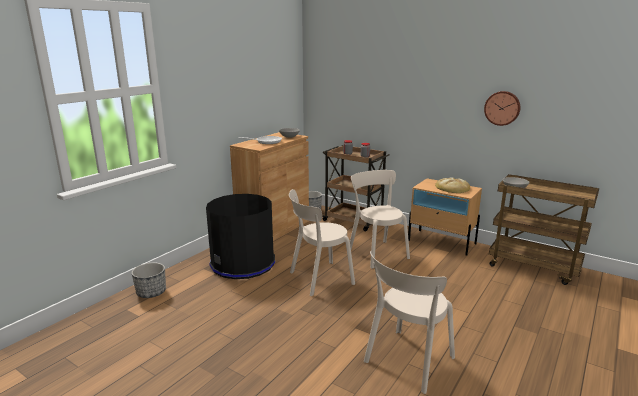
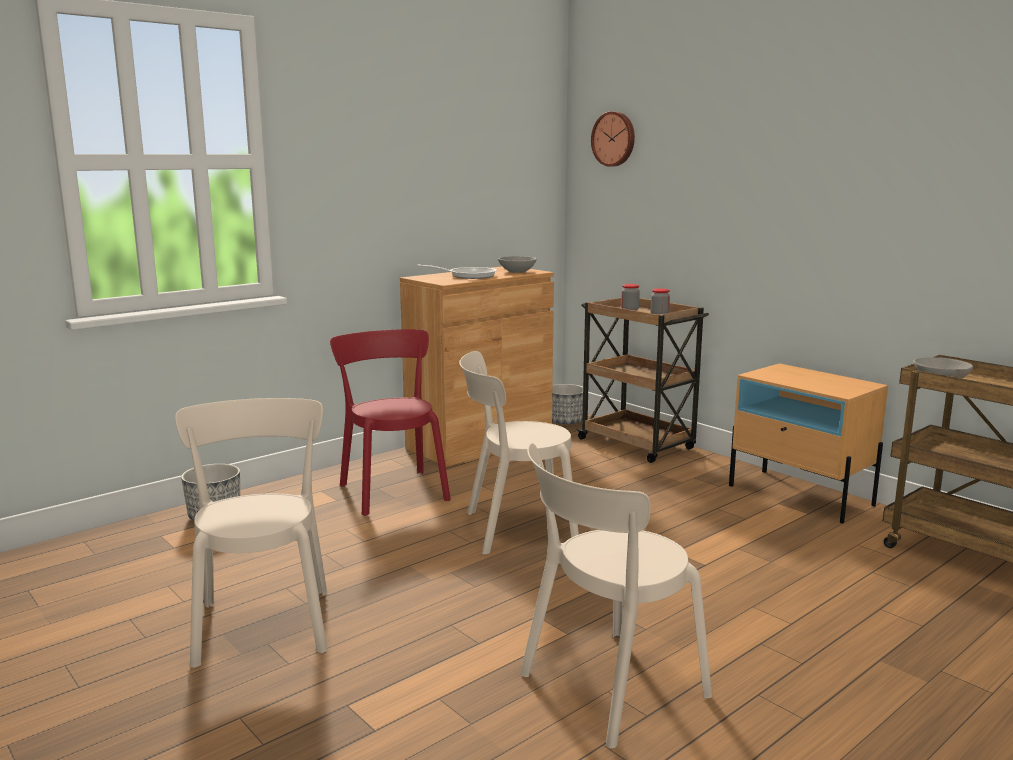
camera: 15 degrees right, 5 degrees down
(243, 263) = (392, 490): black trash can -> red chair
(376, 253) = (652, 500): beige chair -> beige chair (264, 622)
(452, 188) = (821, 381): bread -> none
(502, 108) = (929, 215): wall clock -> wall clock (614, 139)

